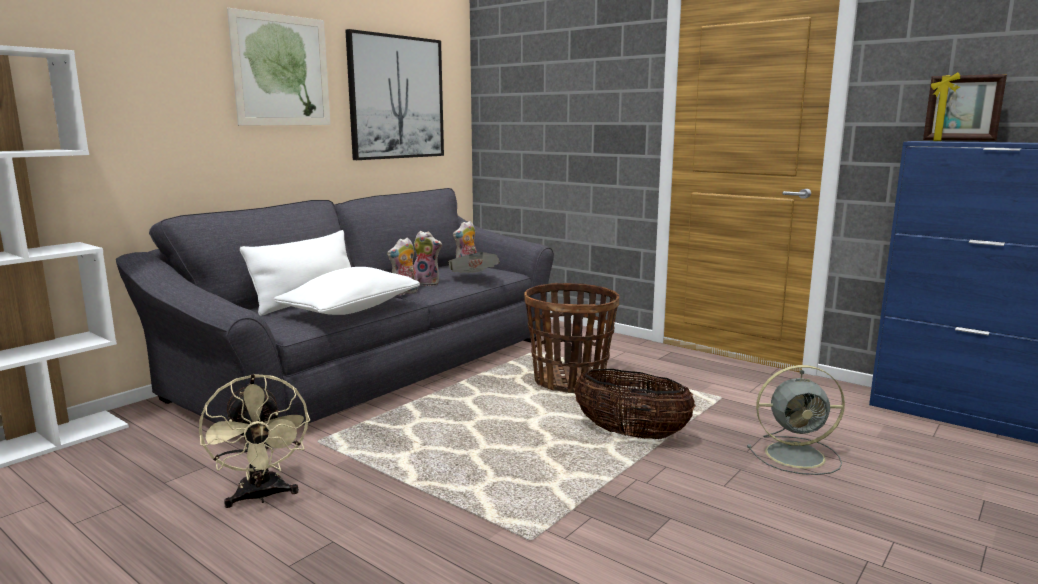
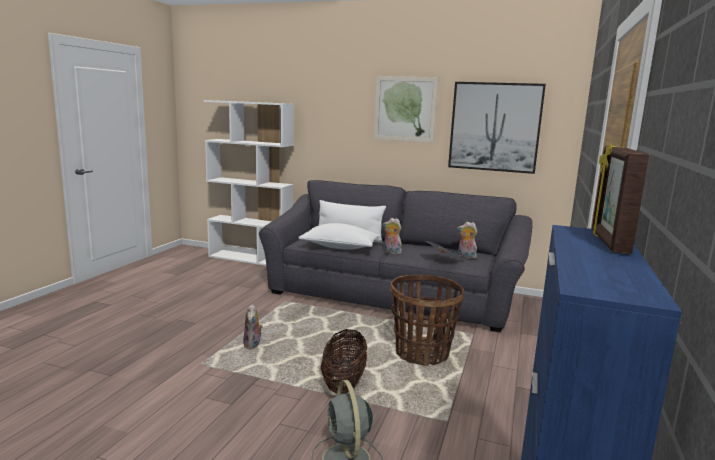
camera: 70 degrees right, 0 degrees up
(261, 496) = (229, 303): beige fan -> none
(427, 283) = (415, 253): plush toy -> plush toy (253, 345)

